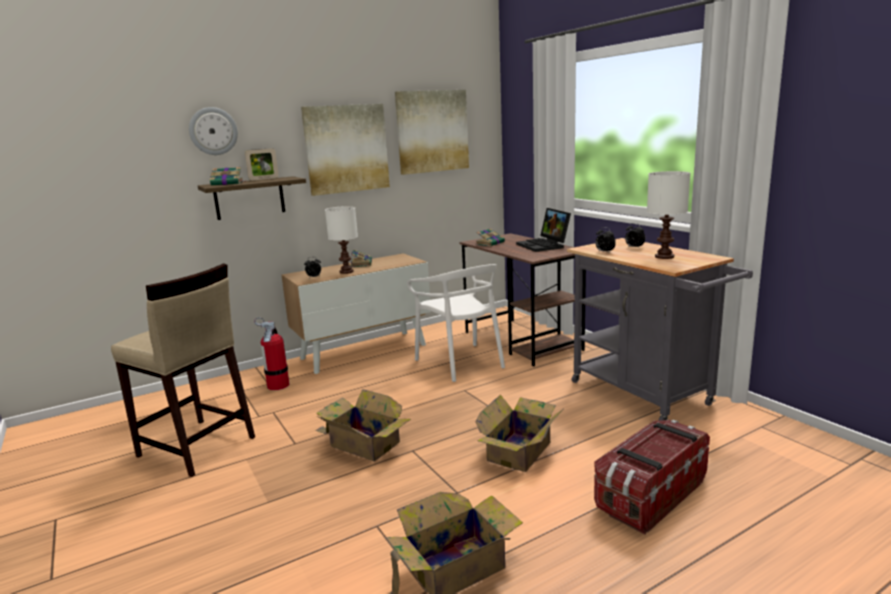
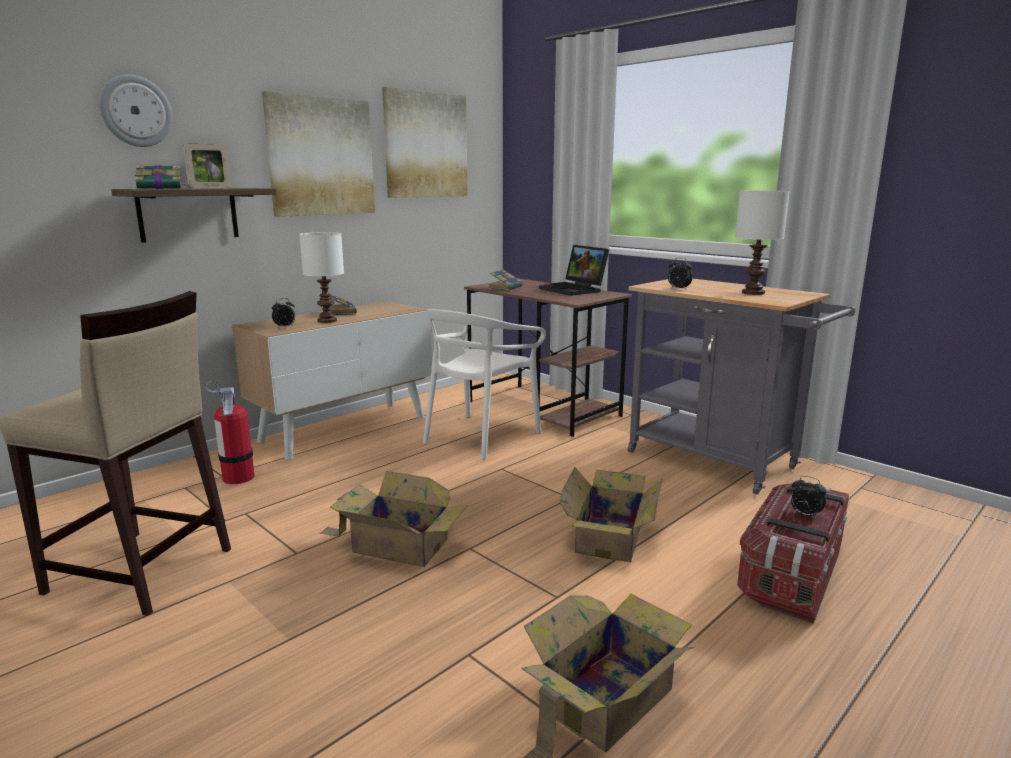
camera: 15 degrees left, 0 degrees up
(461, 362) = (480, 436): white chair -> white chair turned 75 degrees clockwise
(634, 247) = (706, 285): alarm clock -> alarm clock (805, 515)

